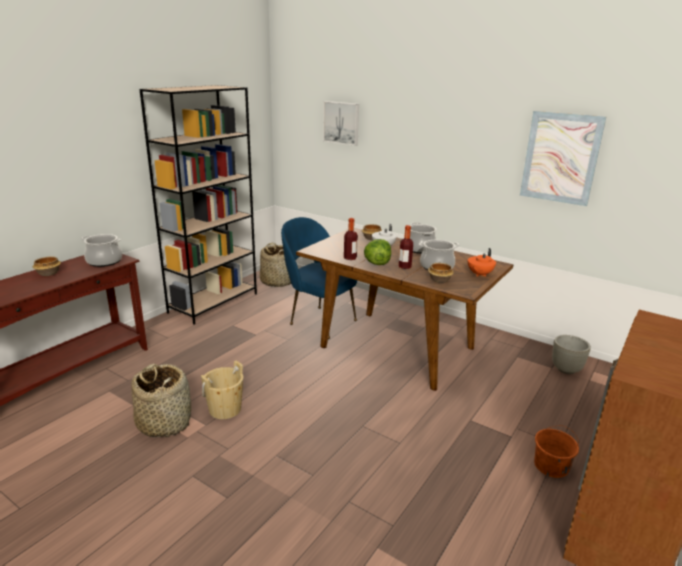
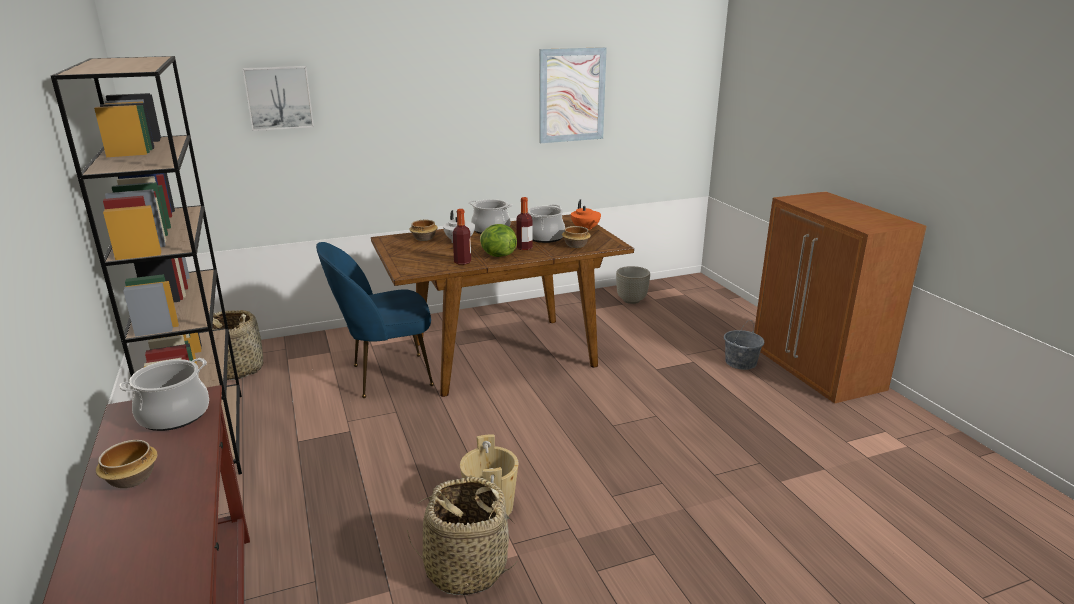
camera: 55 degrees left, 0 degrees up
(551, 466) = (740, 362): orange bucket -> grey bucket

